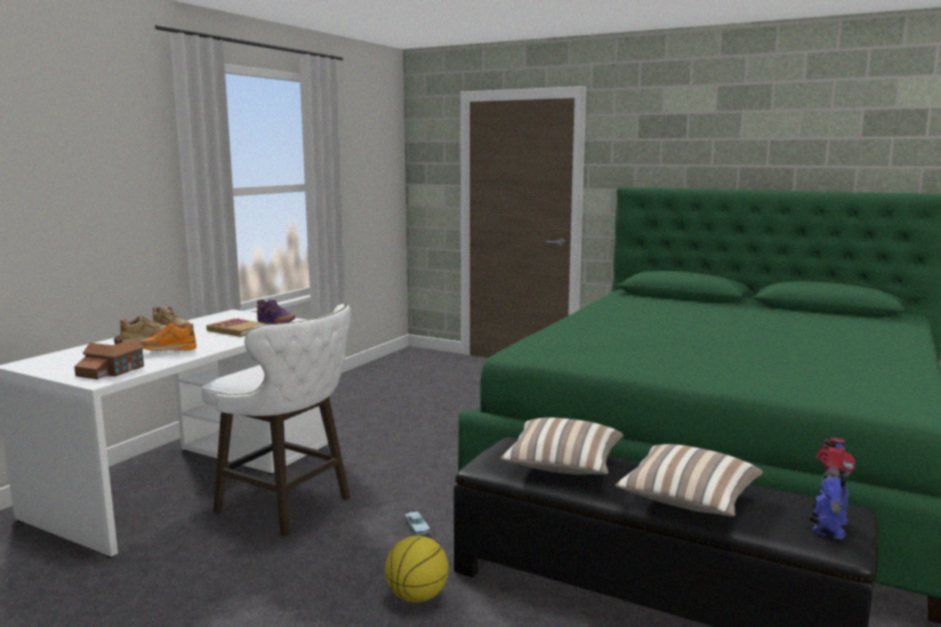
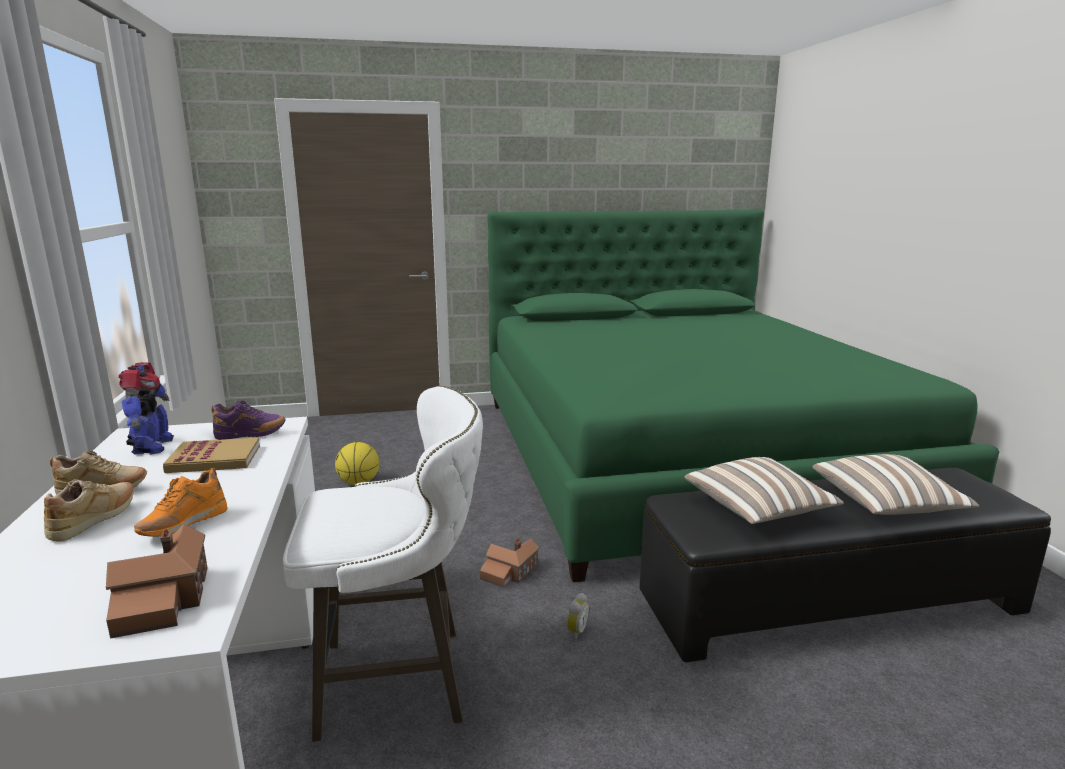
camera: 40 degrees left, 5 degrees up
(416, 597) = (699, 710): basketball -> basketball (358, 483)
(417, 527) = (575, 632): blue toy car -> alarm clock
(433, 482) = (509, 572): none -> toy house
(828, 527) = (981, 491): toy robot -> toy robot (151, 446)

